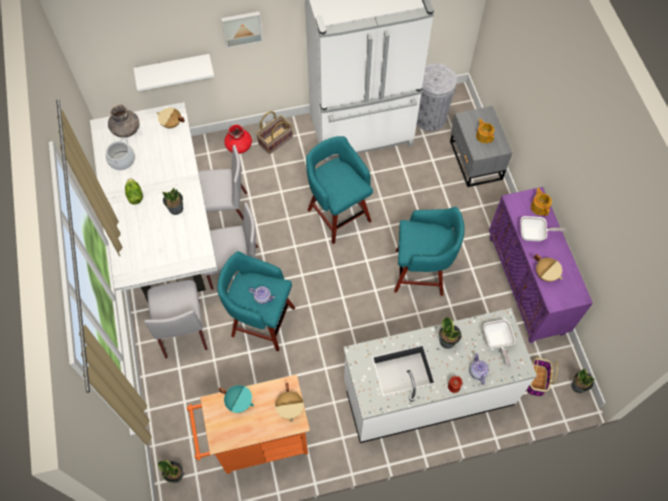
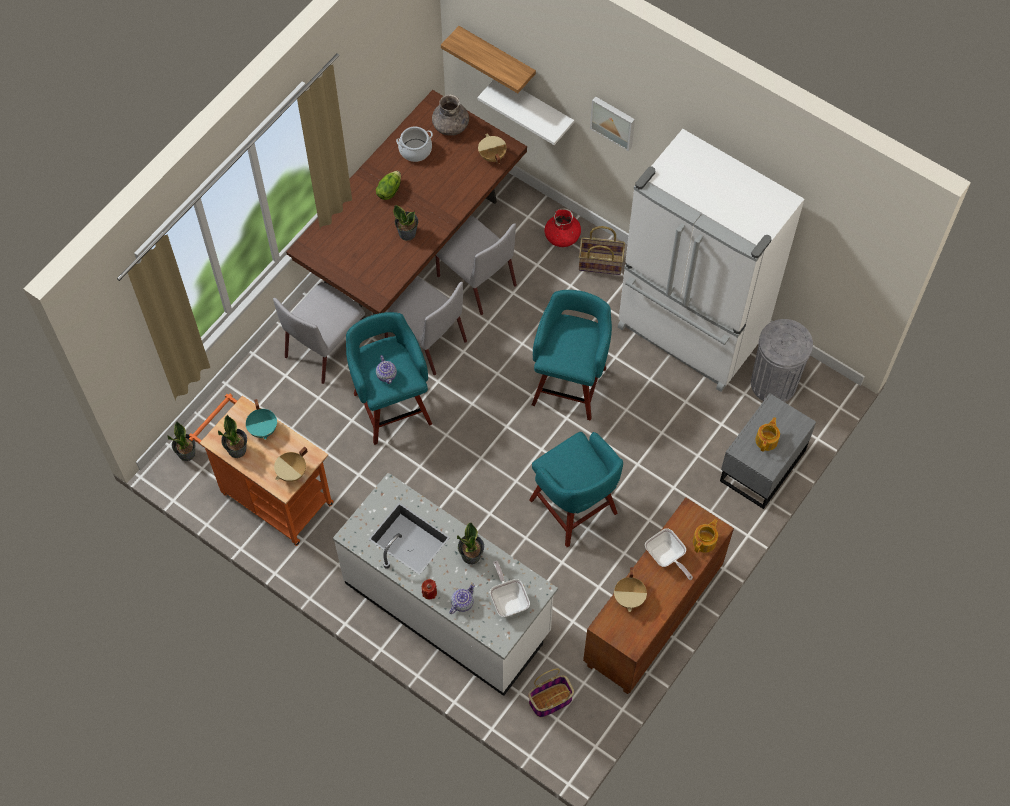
camera: 50 degrees right, 0 degrees up
(127, 53) = (497, 57): none -> shelf
(166, 229) = (411, 250): white dining table -> brown dining table
(497, 342) = (508, 599): frying pan -> frying pan turned 120 degrees clockwise
(526, 285) = (652, 619): purple cabinet -> brown cabinet
(578, 386) = (580, 745): potted plant -> potted plant (237, 449)

